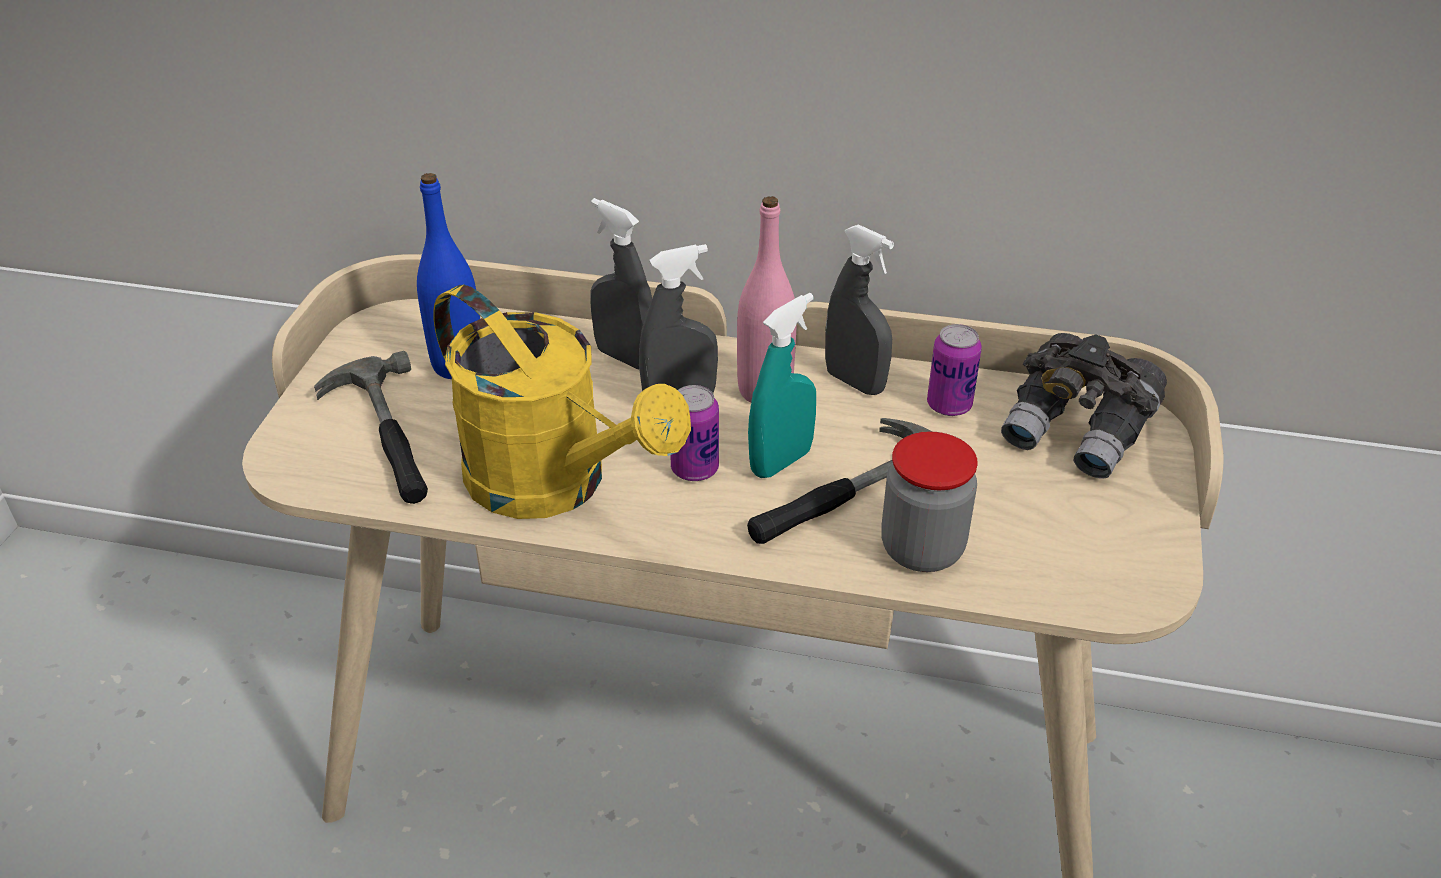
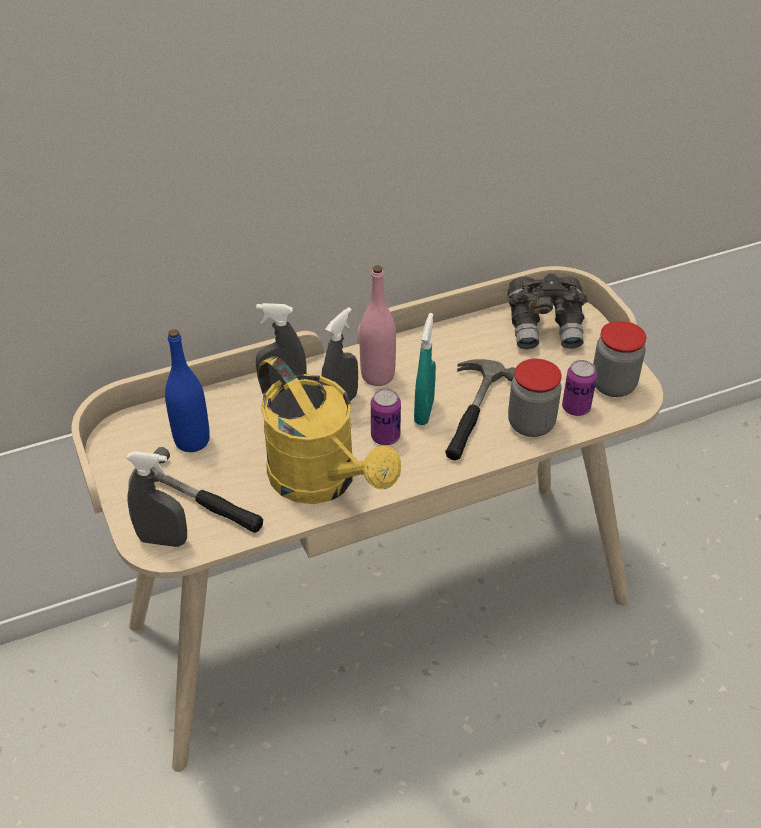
camera: 35 degrees left, 5 degrees up
(555, 485) = (322, 481): yellow watering can -> yellow watering can turned 45 degrees clockwise
(855, 382) = (418, 349): grey spray bottle -> grey spray bottle (163, 540)
(949, 405) = (475, 341): can -> can (576, 408)
(1113, 556) = (613, 385): none -> jar

